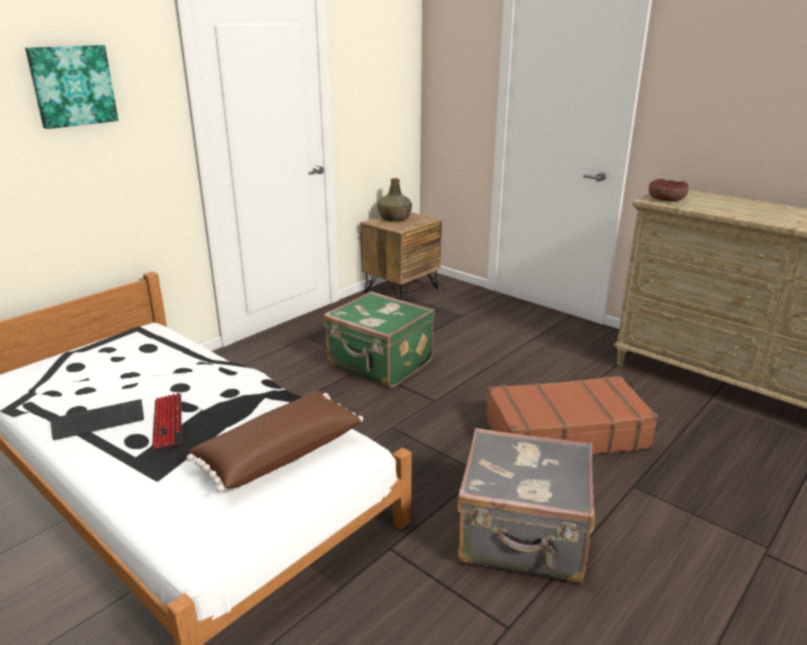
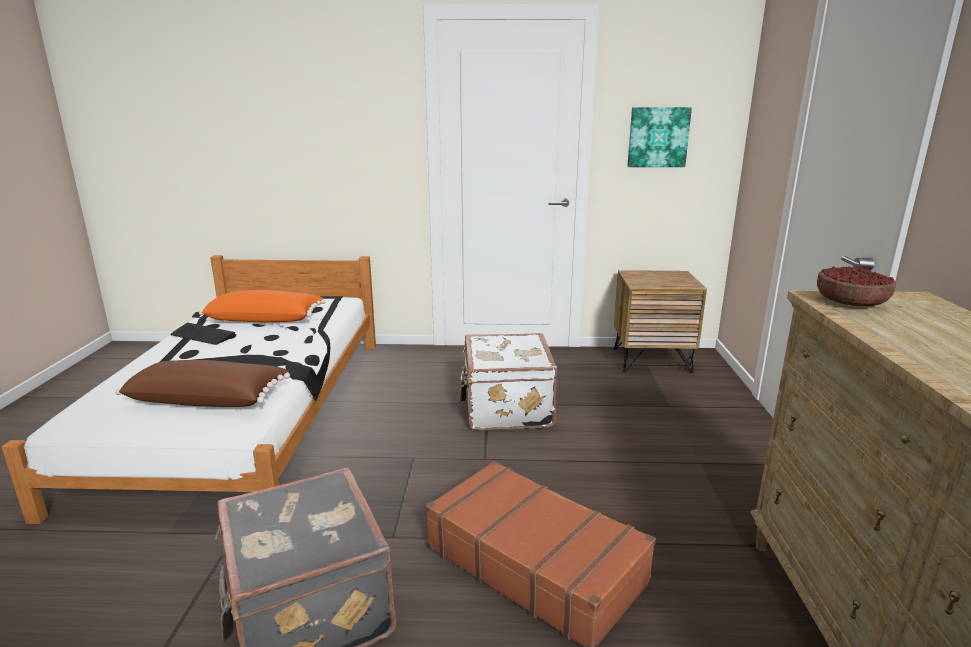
camera: 50 degrees right, 5 degrees down
(72, 86) = (326, 97): picture -> picture (658, 137)
(124, 377) = (266, 319): none -> orange pillow
(168, 422) = (218, 351): keyboard -> none
(380, 364) = (505, 408): green suitcase -> white suitcase
(395, 219) = (658, 276): green bottle -> none

